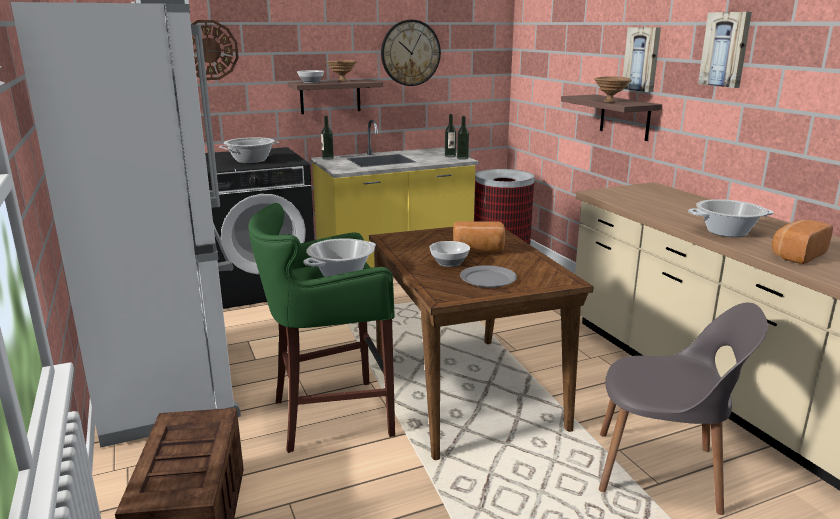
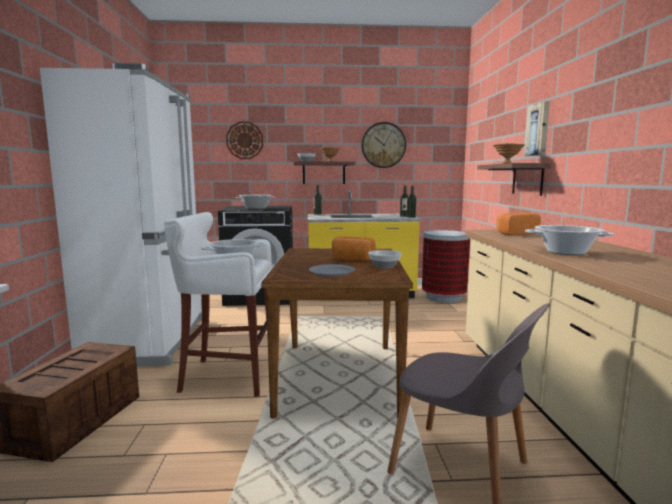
camera: 20 degrees right, 10 degrees down
(328, 416) = (226, 375): green stool -> white stool
(449, 263) = (318, 263): bowl -> bowl (384, 266)
(726, 49) = (594, 105): picture -> none
(796, 255) = (619, 267): bread -> bread (515, 233)

